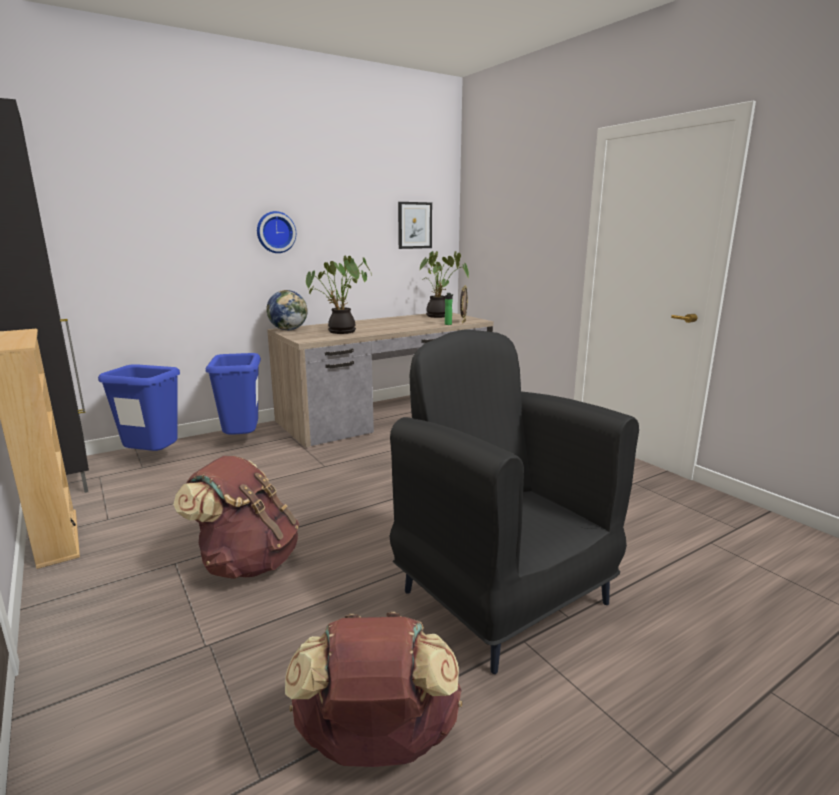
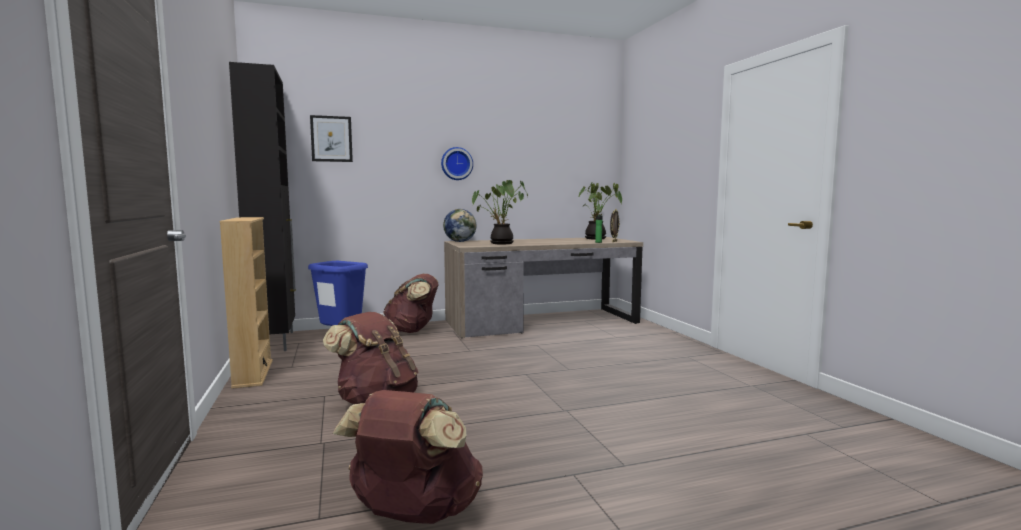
camera: 15 degrees right, 10 degrees down
(242, 441) = (412, 331): blue trash can -> brown backpack
(414, 225) = (578, 161): picture -> picture (331, 139)
(502, 595) = (571, 444): black armchair -> none

